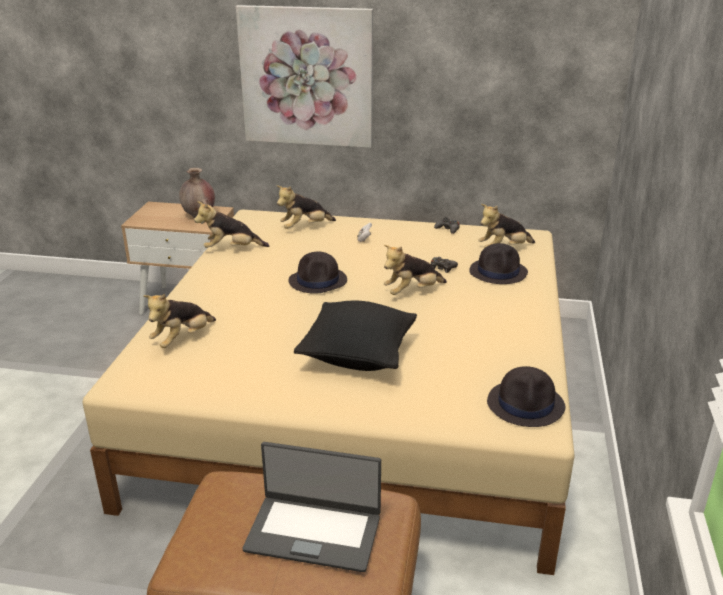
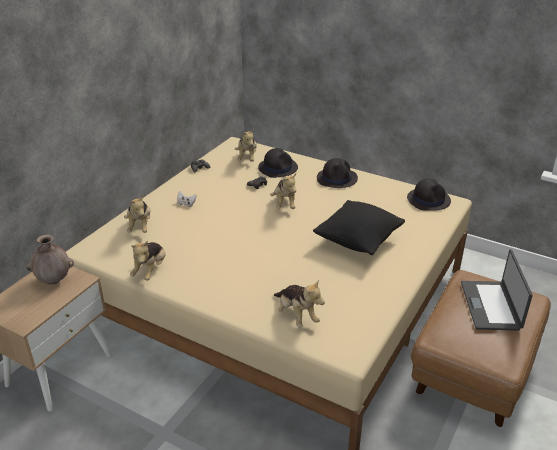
camera: 70 degrees left, 5 degrees up
(307, 77) = (83, 103): picture -> none
(314, 532) = (491, 305): laptop -> laptop turned 150 degrees clockwise
(318, 281) = (242, 237): black hat -> black hat (337, 178)

